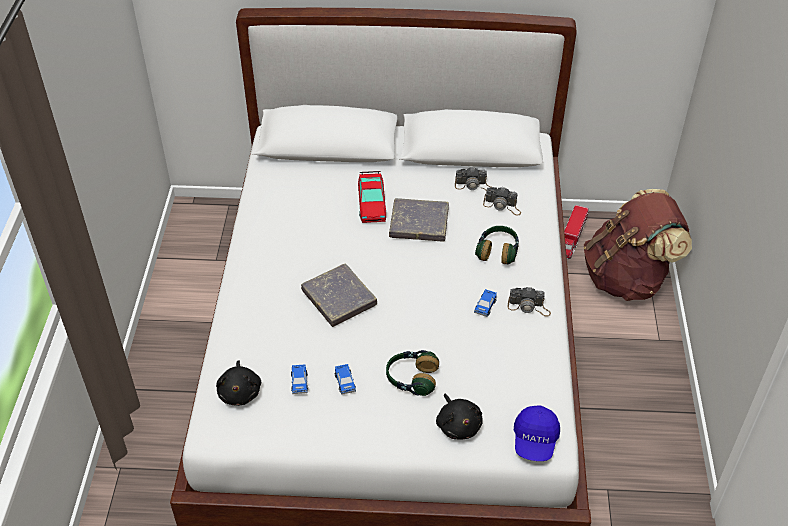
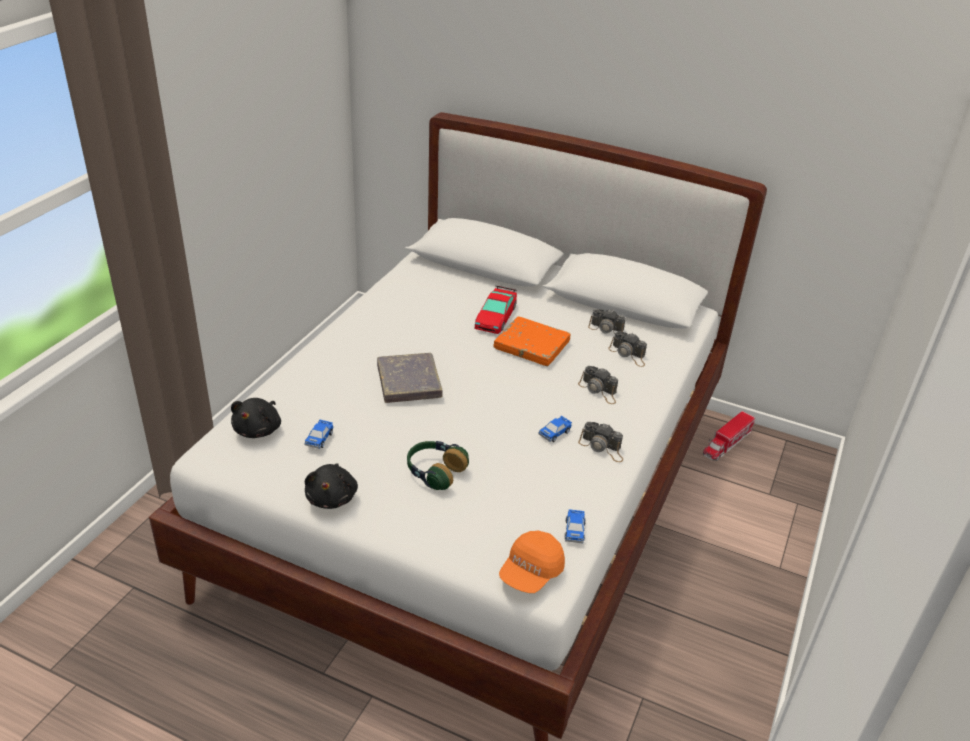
camera: 20 degrees right, 10 degrees down
(345, 382) = (365, 453): toy car -> toy car (574, 531)
(419, 223) = (531, 345): grey book -> orange book
(458, 425) = (456, 529): black plush toy -> black plush toy (332, 497)
(498, 251) = (599, 390): headphones -> camera
(535, 441) = (531, 572): blue cap -> orange cap
(627, 278) = (771, 498): brown backpack -> none

